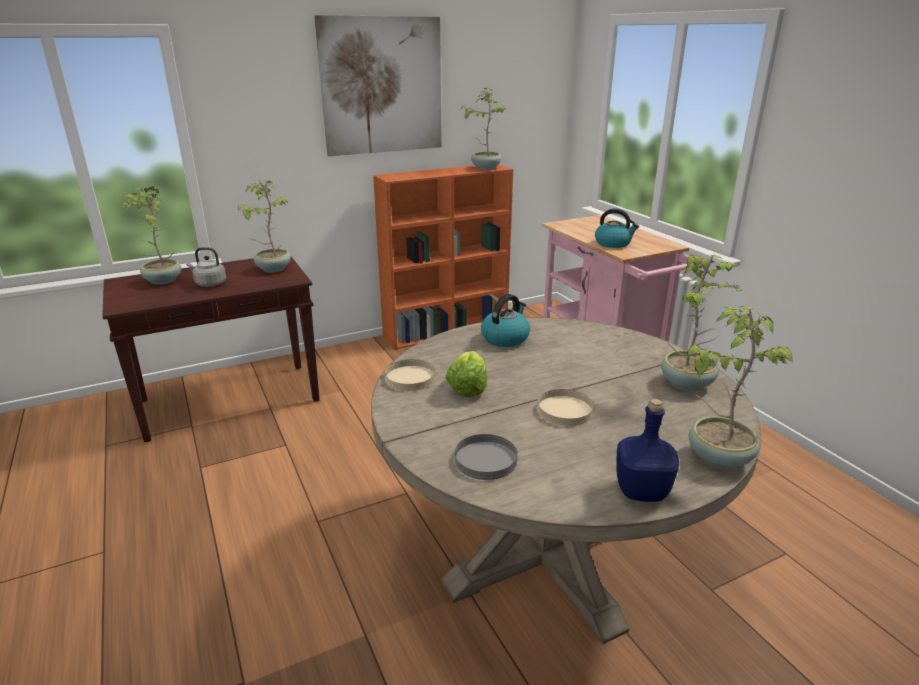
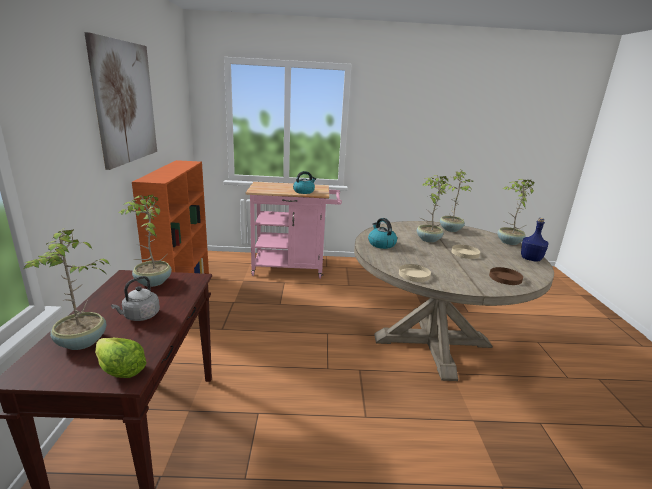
camera: 65 degrees left, 5 degrees down
(467, 387) = (432, 265): lettuce -> lettuce (120, 369)
(485, 168) = (185, 163): potted plant -> potted plant (427, 239)
(485, 459) = (505, 278): grey plate -> brown plate

